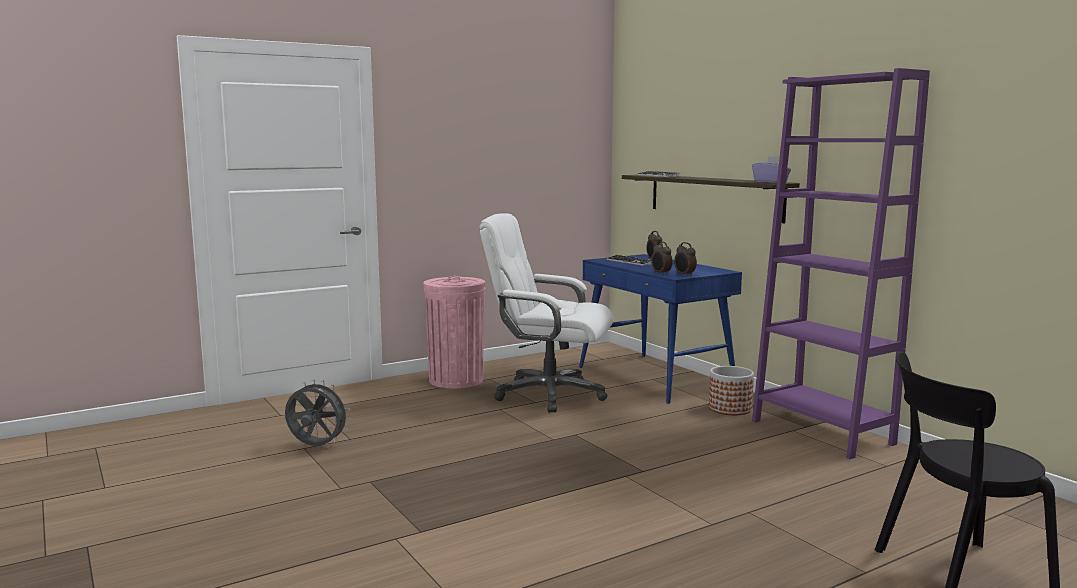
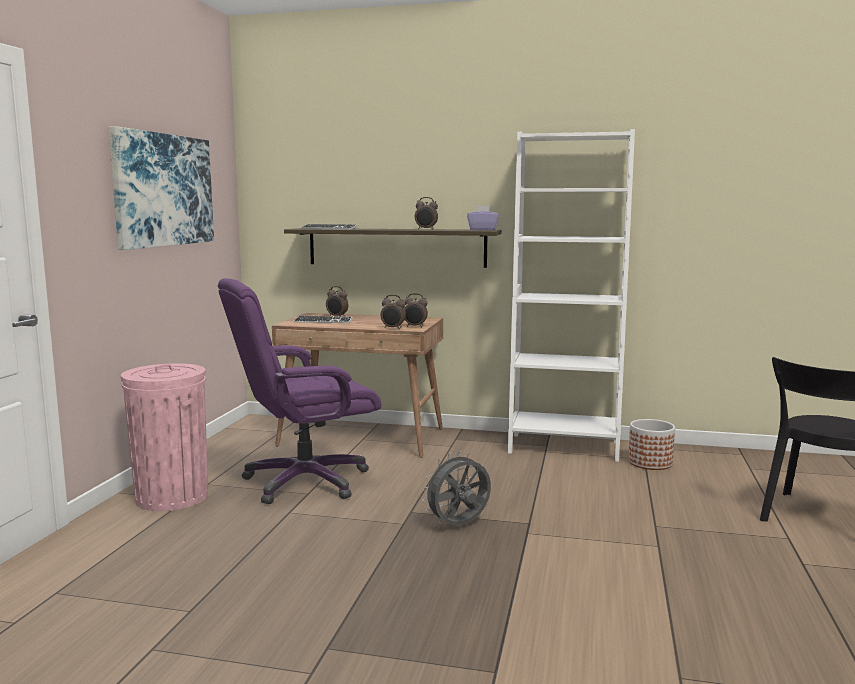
camera: 45 degrees left, 0 degrees up
(316, 447) = (167, 640): grey fan -> grey fan (459, 526)
(508, 140) = (163, 190): none -> picture
(548, 394) = (304, 481): white office chair -> purple office chair
(656, 377) = (363, 437): blue desk -> brown desk
(728, 179) = (426, 229): none -> alarm clock
(729, 408) = (472, 447): planter -> planter (649, 463)
(821, 432) = (564, 447): purple bookcase -> white bookcase

